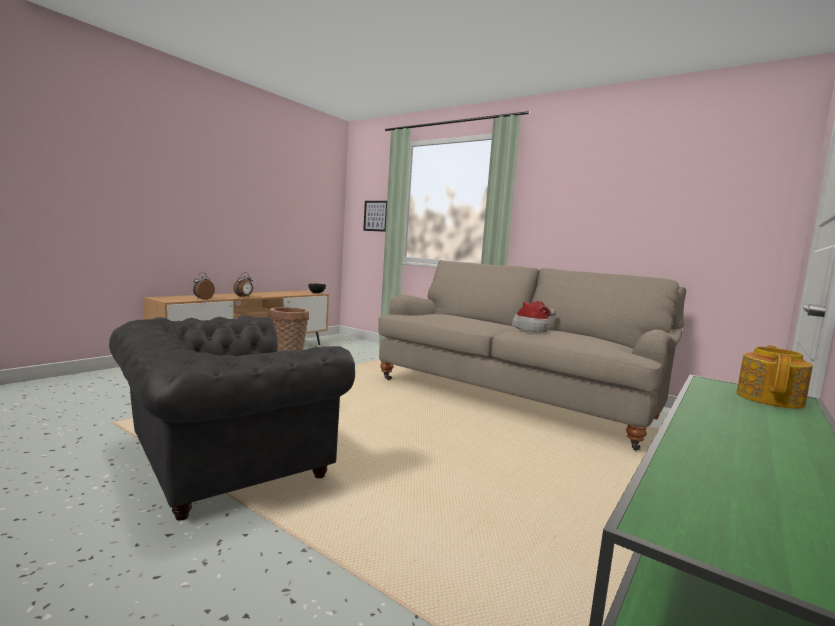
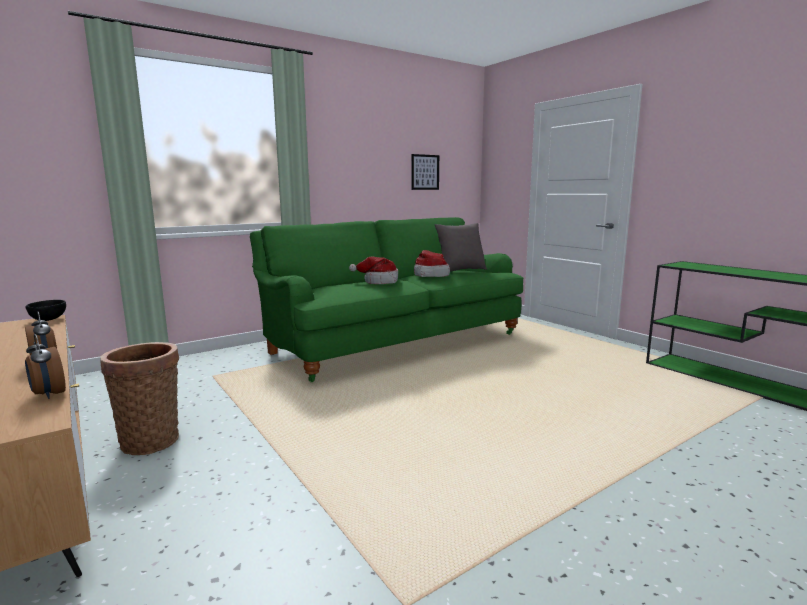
camera: 70 degrees left, 5 degrees up
(221, 464) = (551, 488): grey armchair -> none
(376, 216) = (60, 164): picture -> picture (425, 172)
(471, 319) = (379, 281): none -> hat
(514, 397) = (394, 343): beige sofa -> green sofa
(586, 338) = (460, 271): none -> grey pillow
(770, 399) = (694, 264): teapot -> none

